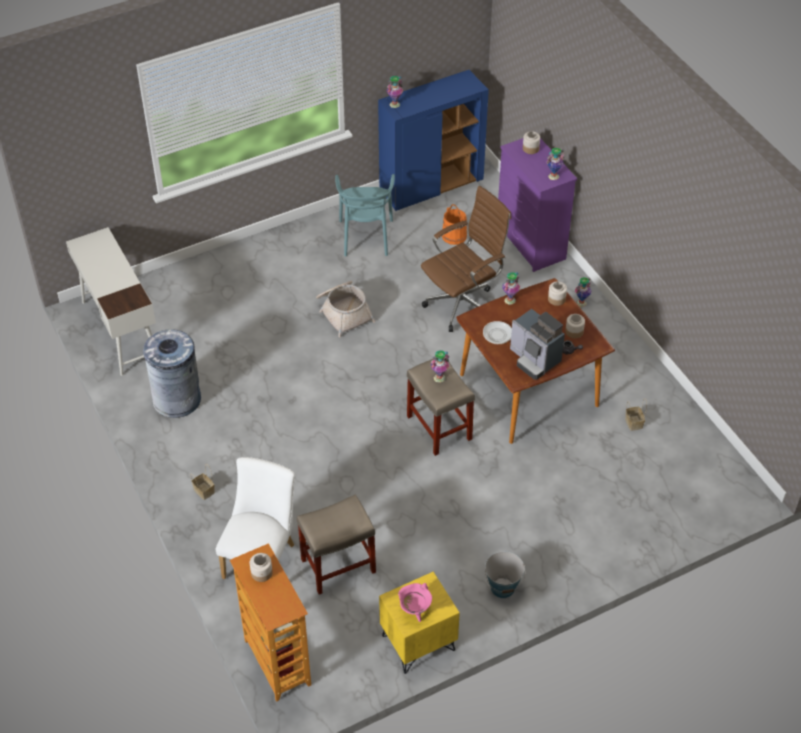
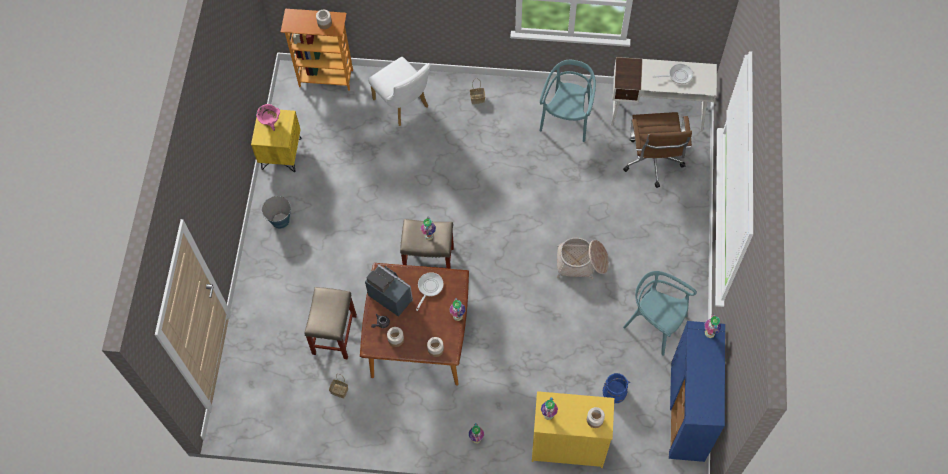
camera: 125 degrees right, 15 degrees up
(101, 263) = (678, 75): none -> frying pan
(177, 399) = (567, 119): grey trash can -> turquoise chair
(337, 566) = (366, 141): beige stool -> beige stool (334, 334)
(454, 236) = (614, 391): orange bucket -> blue bucket
(463, 304) = (534, 350): brown office chair -> brown office chair (653, 163)
(530, 243) = (567, 446): purple dresser -> yellow dresser
(534, 359) = (390, 295): coffee machine -> coffee machine turned 45 degrees clockwise

